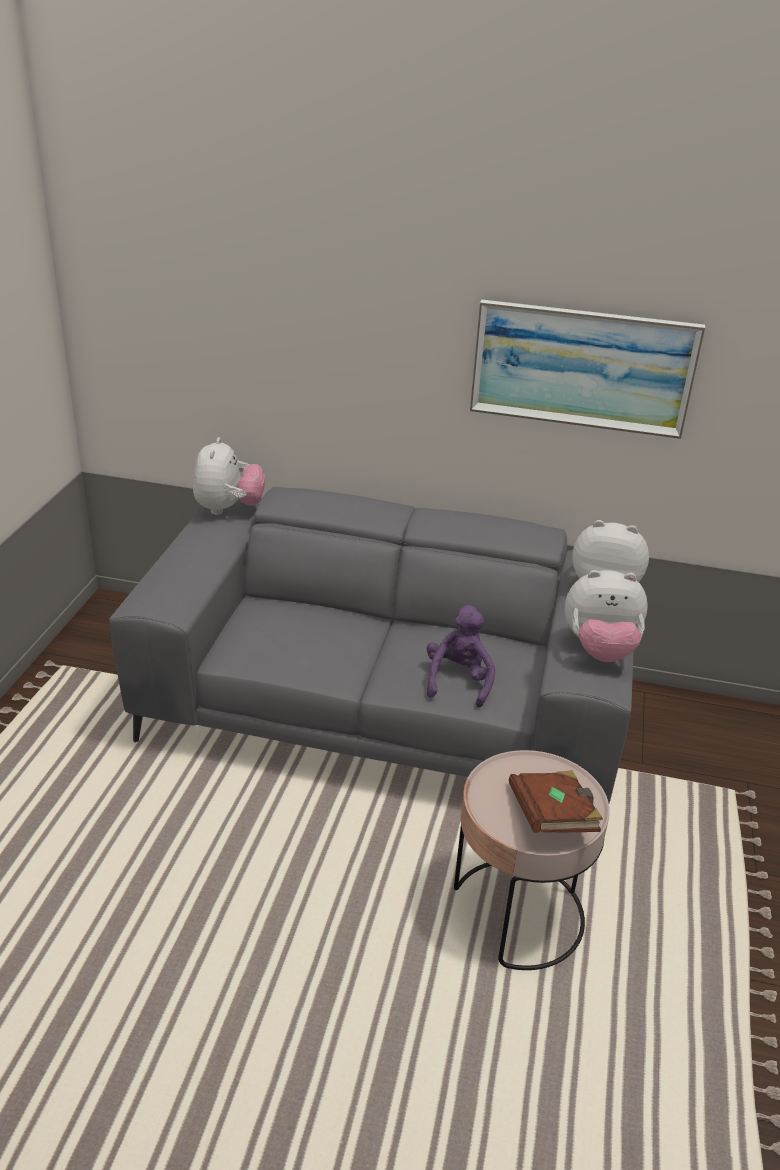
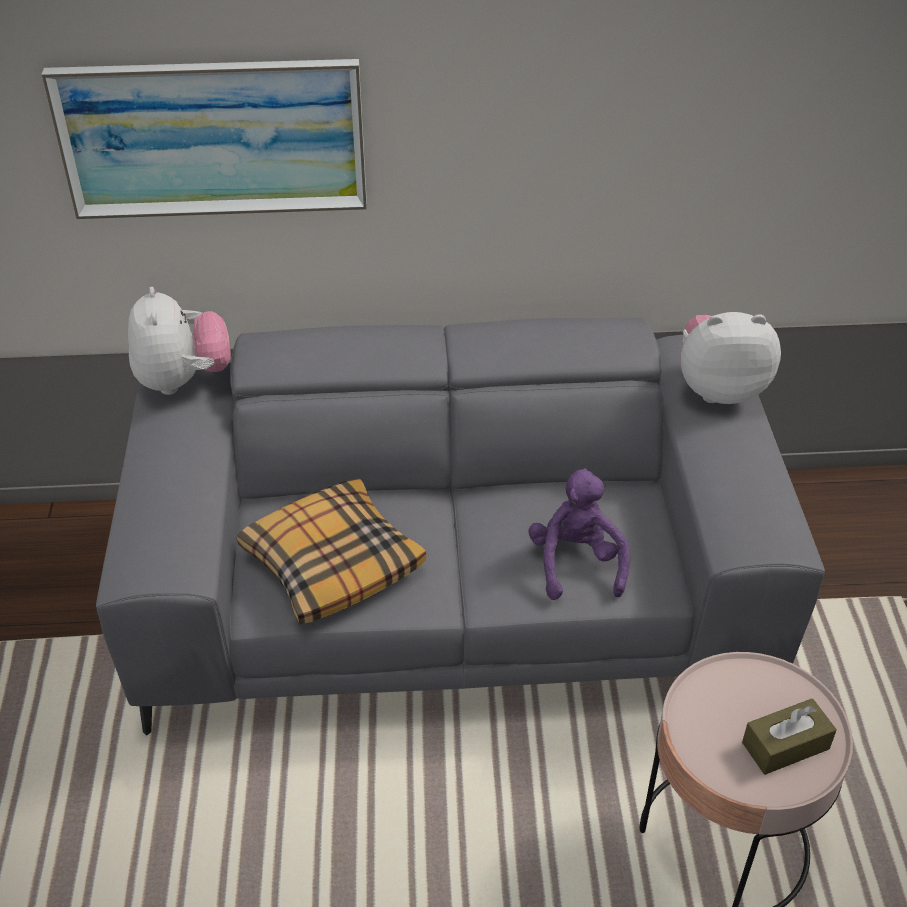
camera: 15 degrees left, 10 degrees up
(285, 642) = (332, 562): none -> pillow
(553, 817) = (785, 745): brown book -> brown tissue box
(582, 368) = (655, 109): picture -> picture (213, 138)
(600, 650) = (757, 491): plush toy -> none

